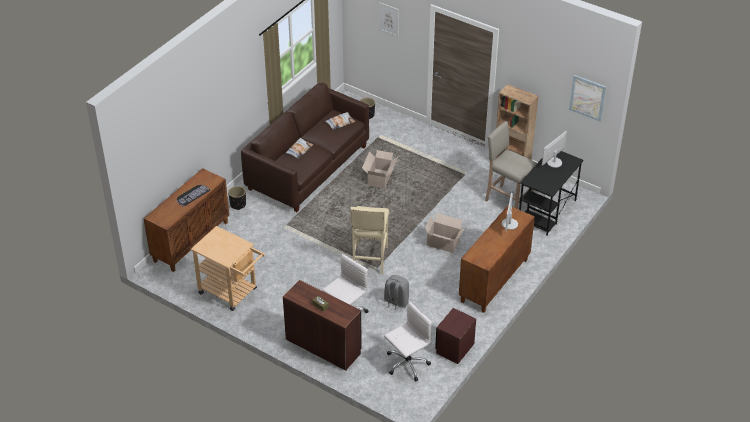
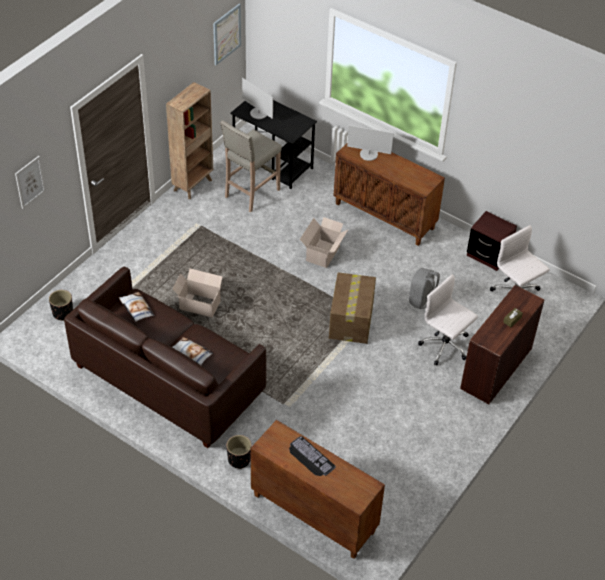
camera: 90 degrees left, 5 degrees up
(232, 293) = (412, 462): beige cart -> none
(369, 260) = (351, 321): beige stool -> cardboard box

